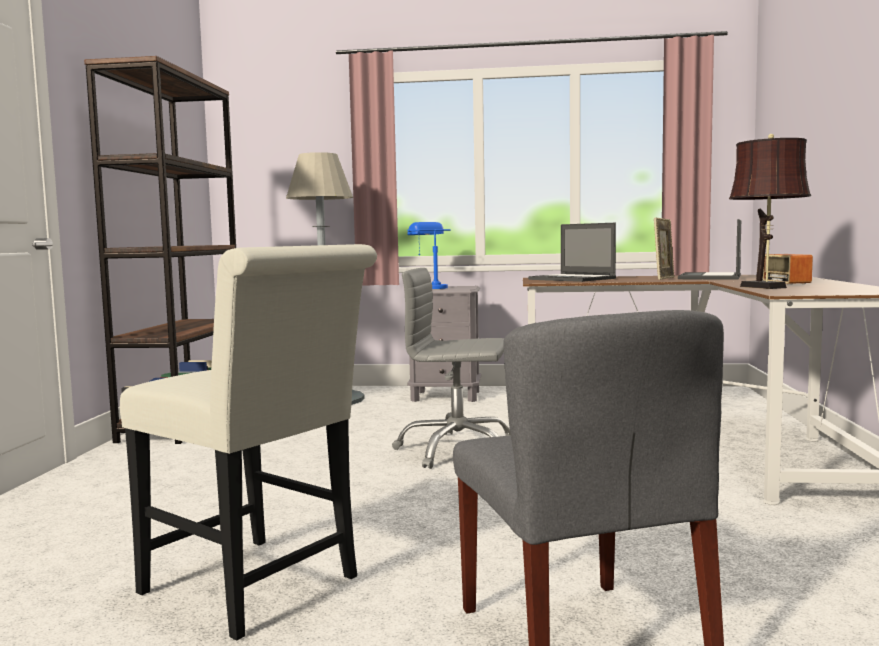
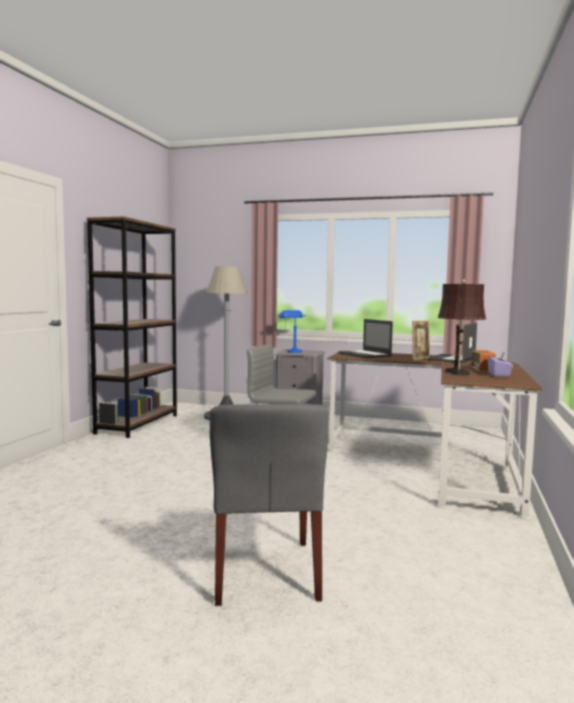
camera: 10 degrees right, 0 degrees up
(260, 589) = (125, 523): white chair -> none
(828, 286) = (499, 375): none -> purple tissue box

